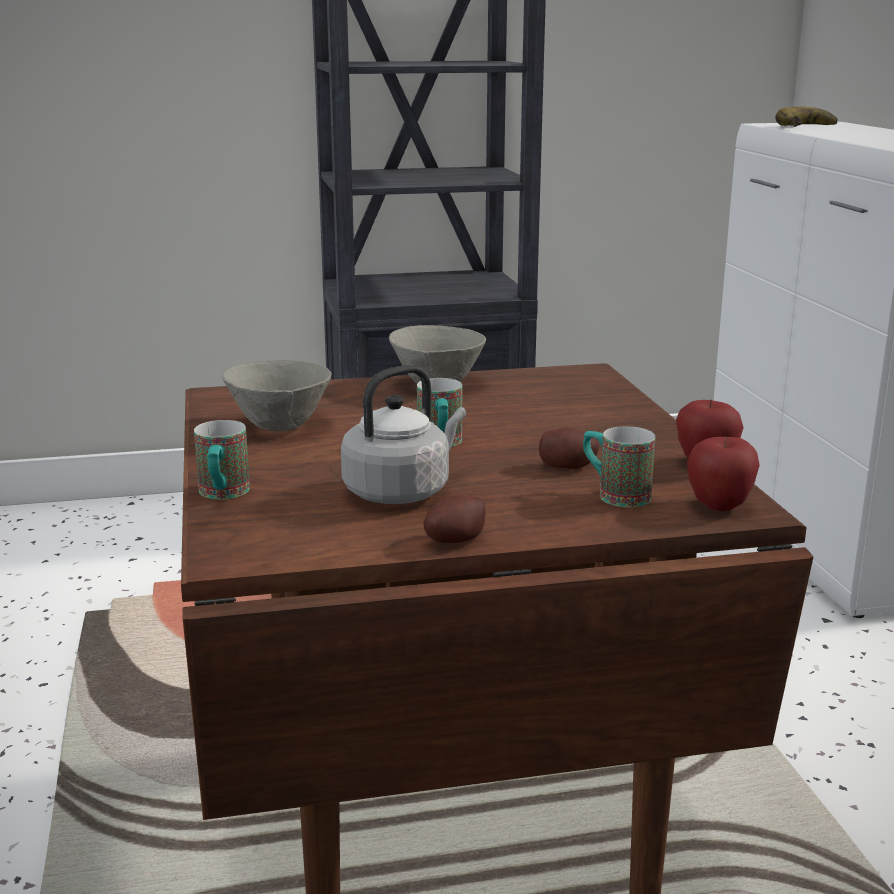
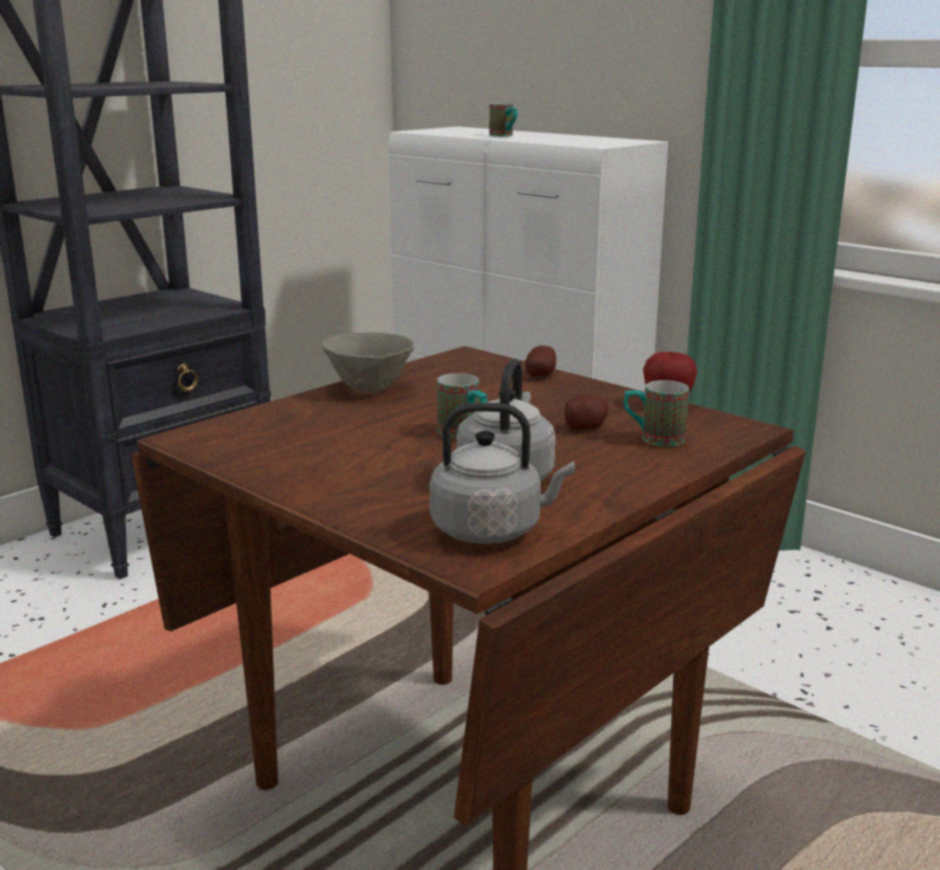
camera: 35 degrees left, 0 degrees up
(222, 495) = (368, 518): mug -> mug (504, 136)
(280, 426) = (303, 451): grey bowl -> none
(296, 534) = (492, 530): none -> grey kettle
(454, 540) = (614, 500): potato -> potato (540, 375)
(719, 506) = (728, 430): apple -> none
(812, 127) = (455, 131): banana -> none

